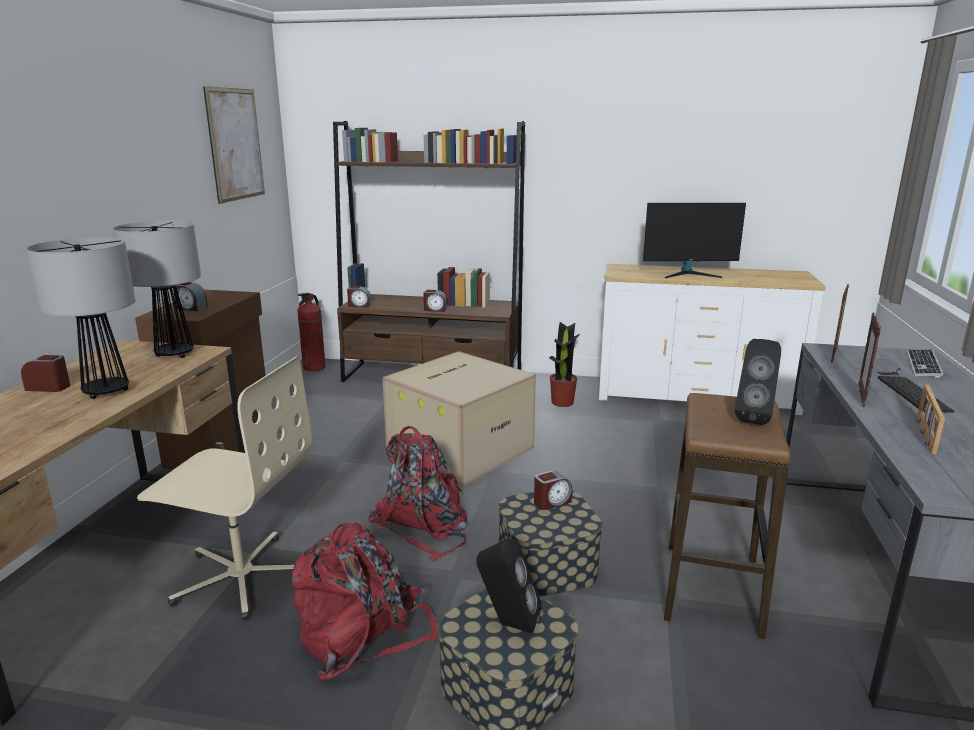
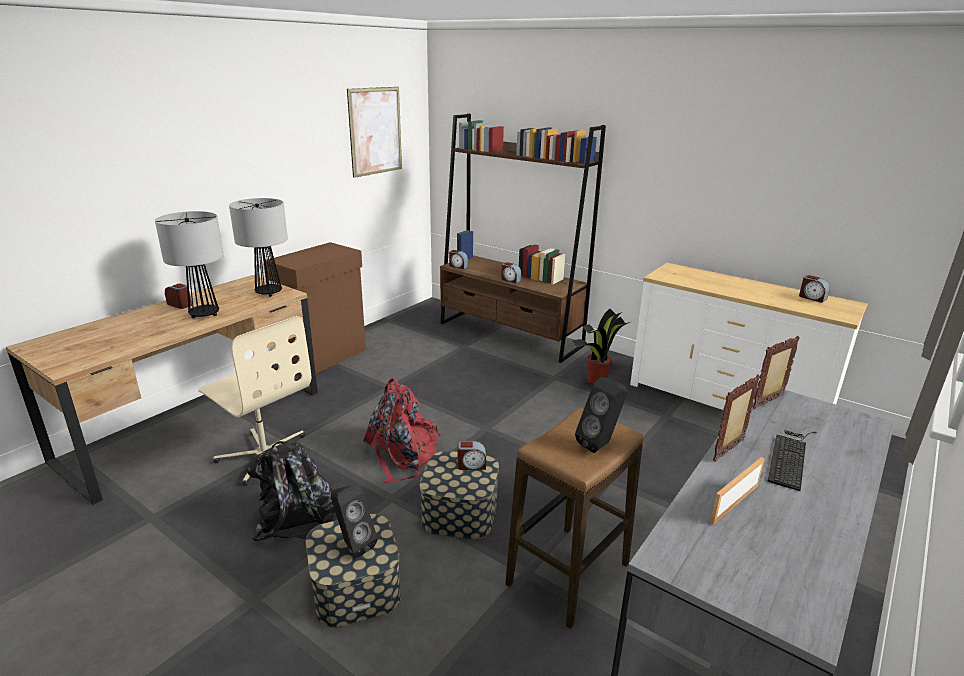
camera: 25 degrees right, 5 degrees up
(191, 308) = (303, 257): alarm clock -> alarm clock (812, 298)
(314, 368) = (431, 307): fire extinguisher -> none
(364, 634) = (302, 519): red backpack -> black backpack
(460, 448) = (479, 400): cardboard box -> none
(689, 274) = (729, 286): monitor -> none
(923, 365) = (851, 434): keyboard -> none

